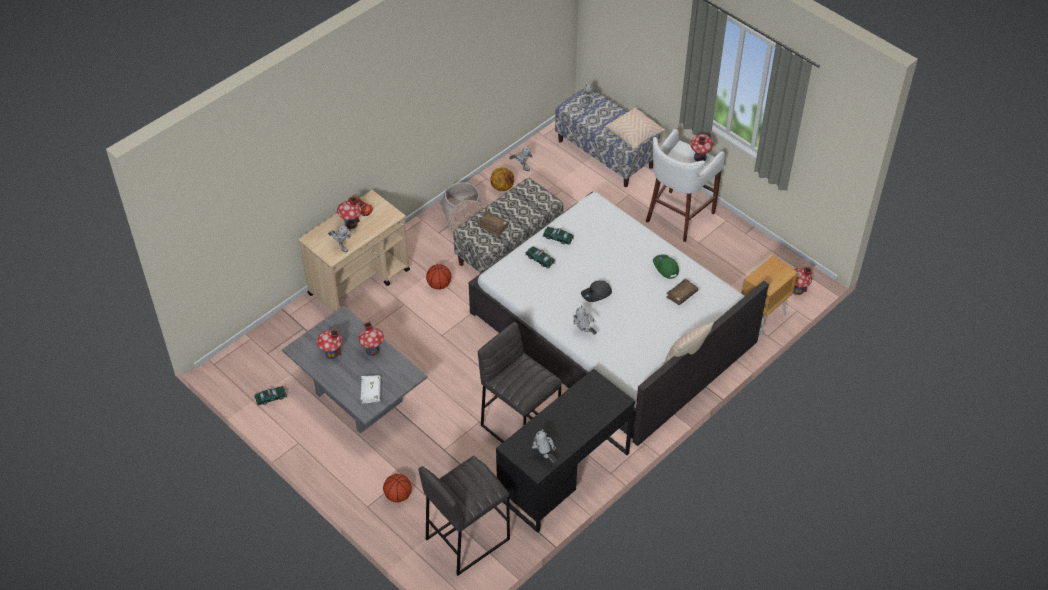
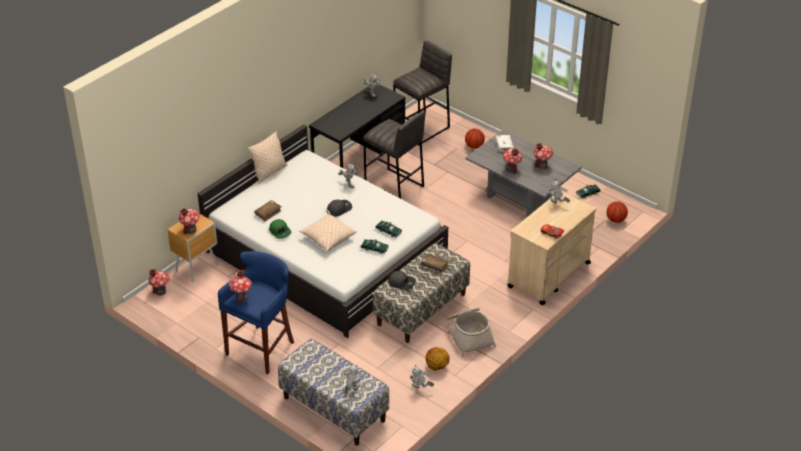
camera: 175 degrees right, 10 degrees down
(351, 224) = (555, 221): toy house -> toy house (190, 230)
(439, 285) = (478, 277): basketball -> basketball (615, 220)
(531, 208) = (401, 282): none -> grey cap
(634, 134) = (304, 360): beige pillow -> beige pillow (328, 238)
(678, 217) = (262, 348): white stool -> blue stool

